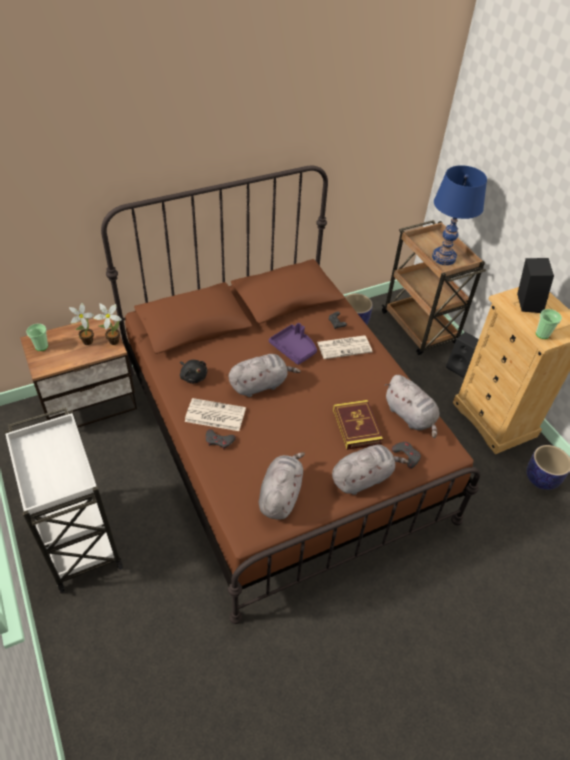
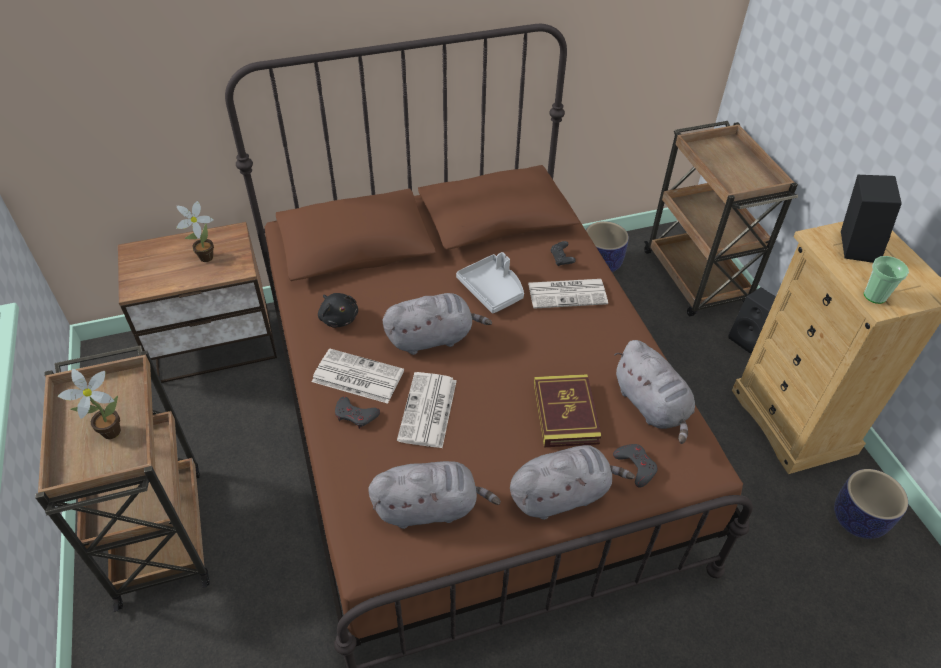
camera: 10 degrees right, 0 degrees up
(41, 346) = (142, 259): cup -> none
(79, 537) = (160, 532): white cart -> brown cart
(112, 341) = (239, 260): potted plant -> potted plant (108, 432)
(267, 433) = (428, 411): none -> newspaper
(280, 495) = (430, 507): grey plush toy -> grey plush toy turned 60 degrees clockwise
(294, 348) = (492, 290): purple tray -> grey tray
(443, 257) = (735, 174): blue table lamp -> none

